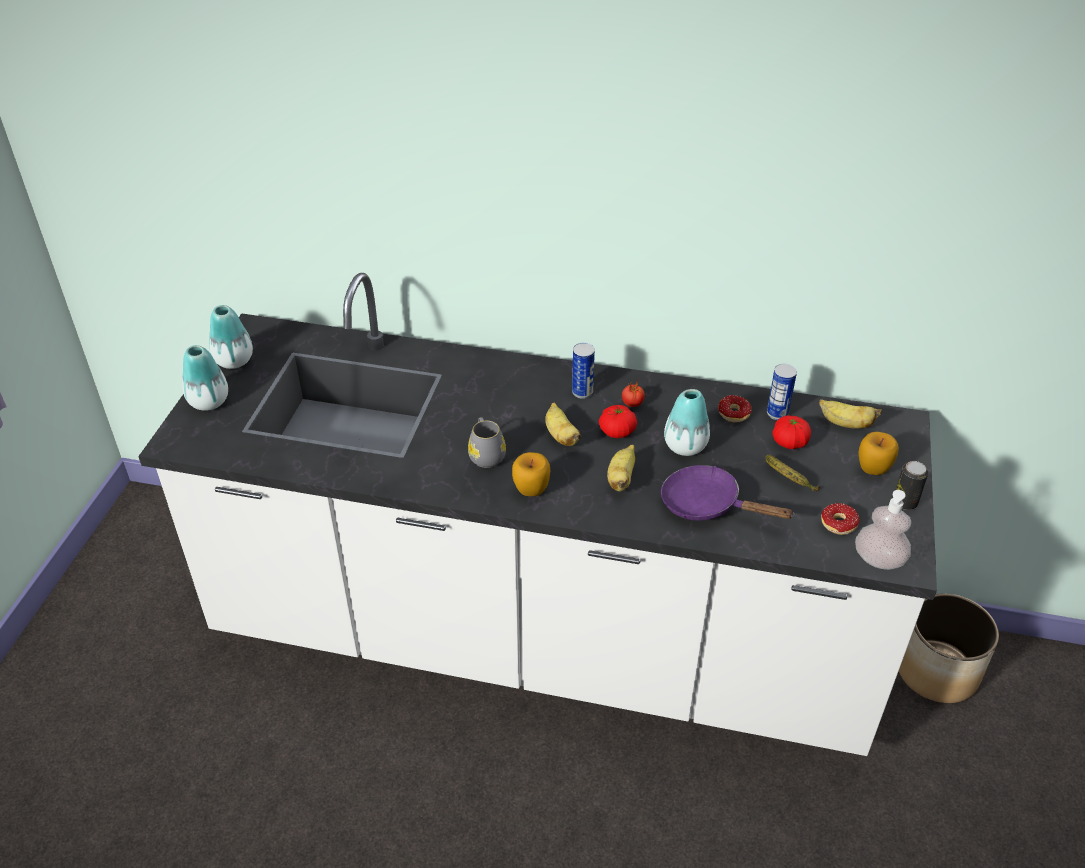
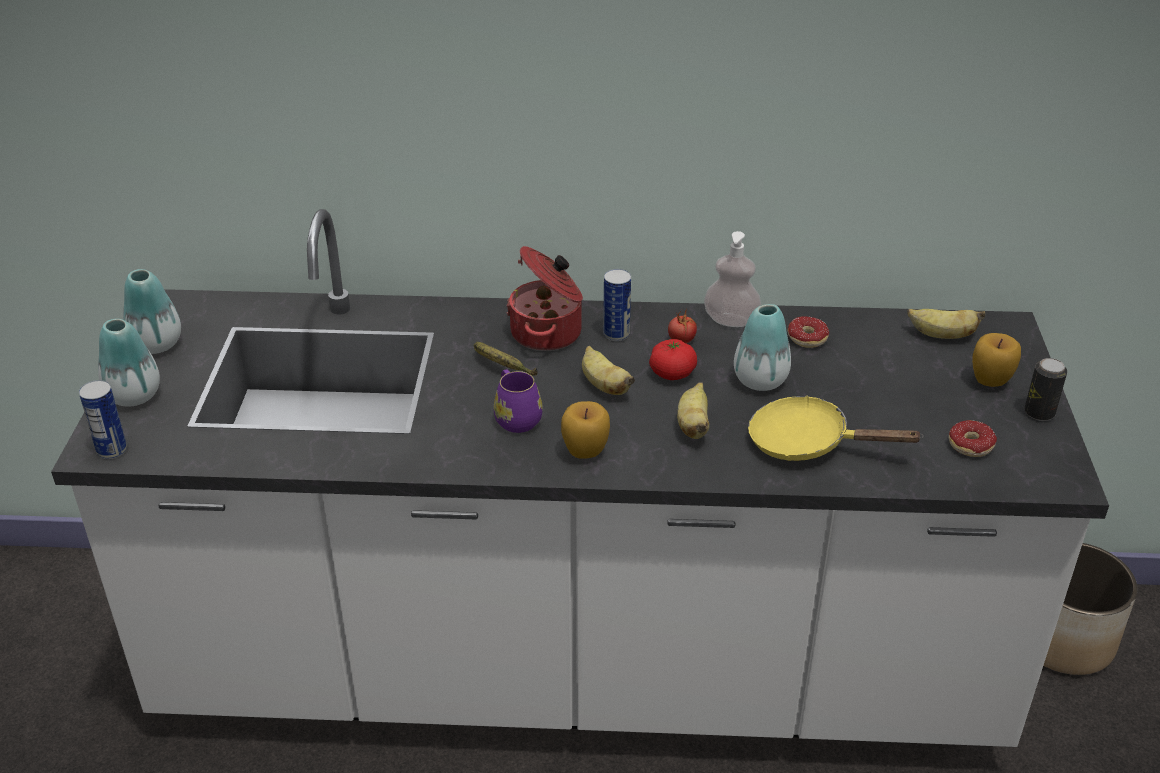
camera: 10 degrees left, 5 degrees down
(486, 454) = (516, 417): grey mug -> purple mug
(529, 385) = (548, 333): none -> cooking pot
(707, 505) = (808, 443): purple frying pan -> yellow frying pan
(777, 413) = (858, 333): can -> can (112, 450)
(788, 479) = (894, 403): banana -> banana (501, 367)
(789, 442) = (883, 362): tomato -> none
(878, 560) = (1030, 479): soap dispenser -> soap dispenser (731, 320)

